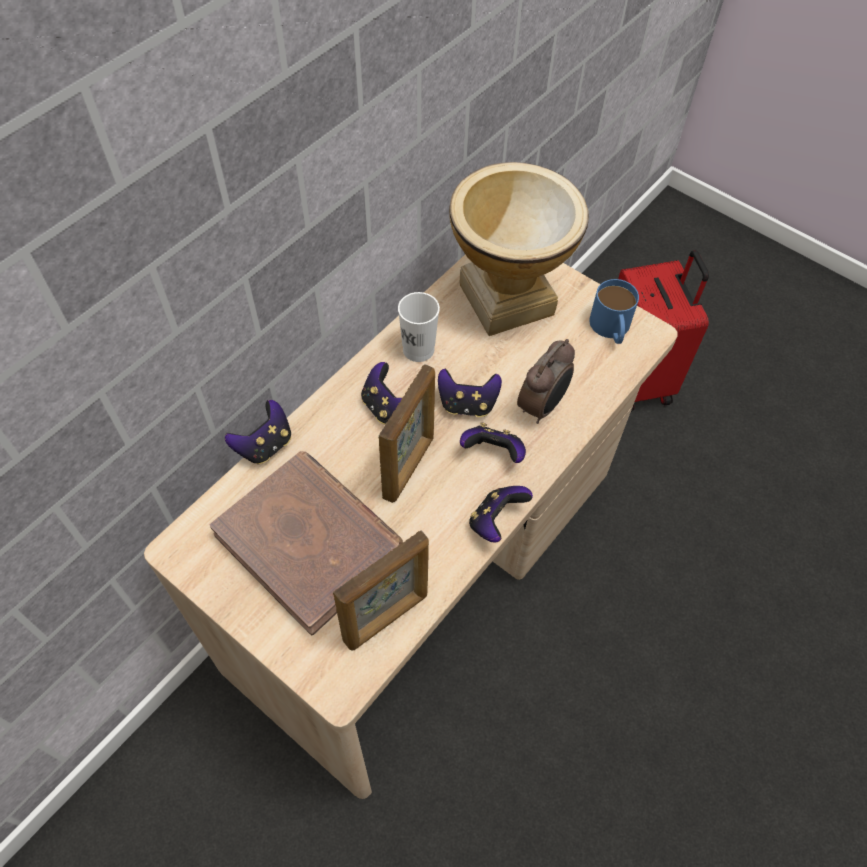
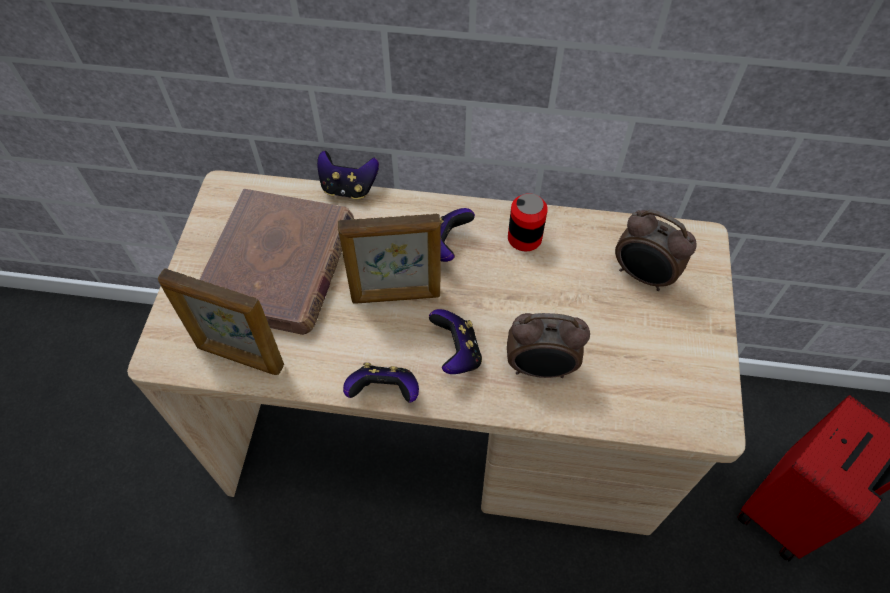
camera: 60 degrees right, 0 degrees up
(418, 349) = (524, 238): white cup -> can
(467, 404) = (494, 306): game controller -> none
(507, 298) = (643, 276): vase -> alarm clock
(611, 329) = (687, 385): blue mug -> none

